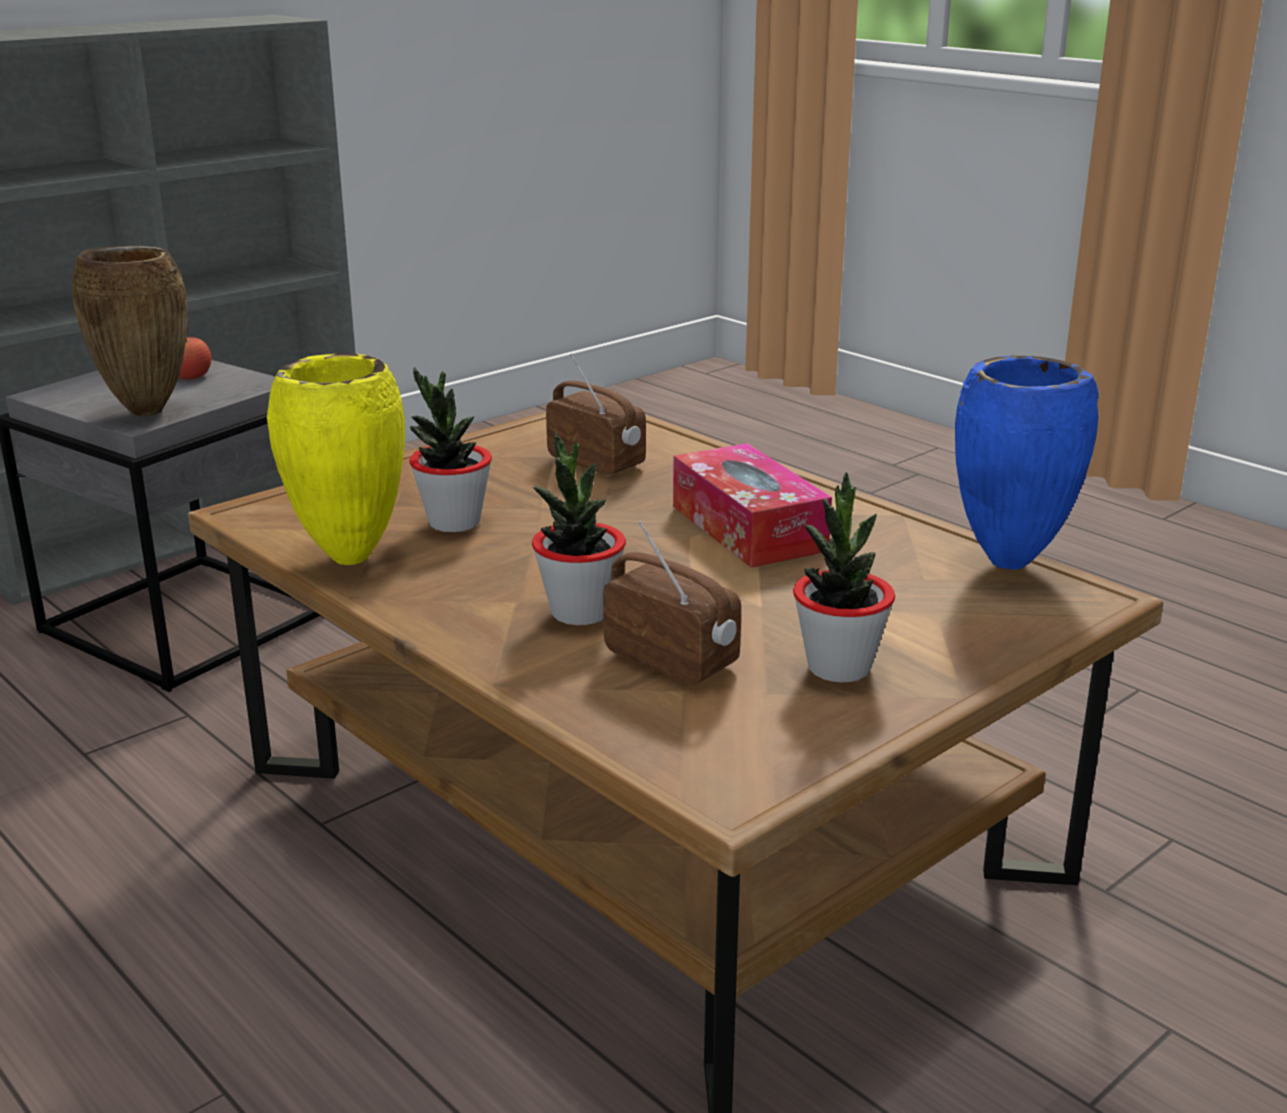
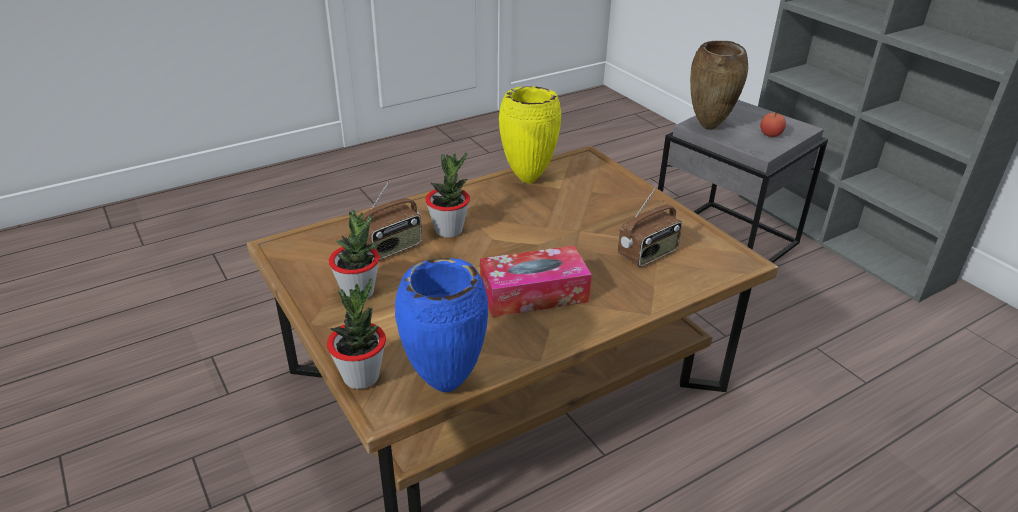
camera: 100 degrees right, 10 degrees up
(454, 522) = (564, 205): potted plant -> potted plant (361, 376)

